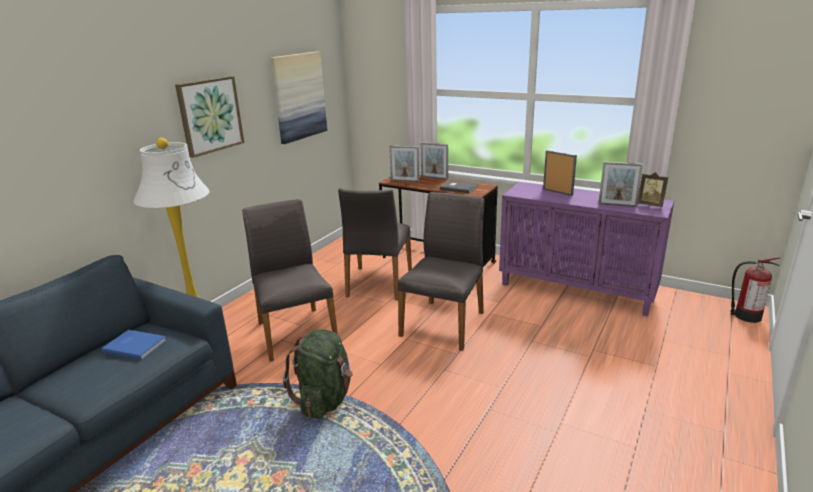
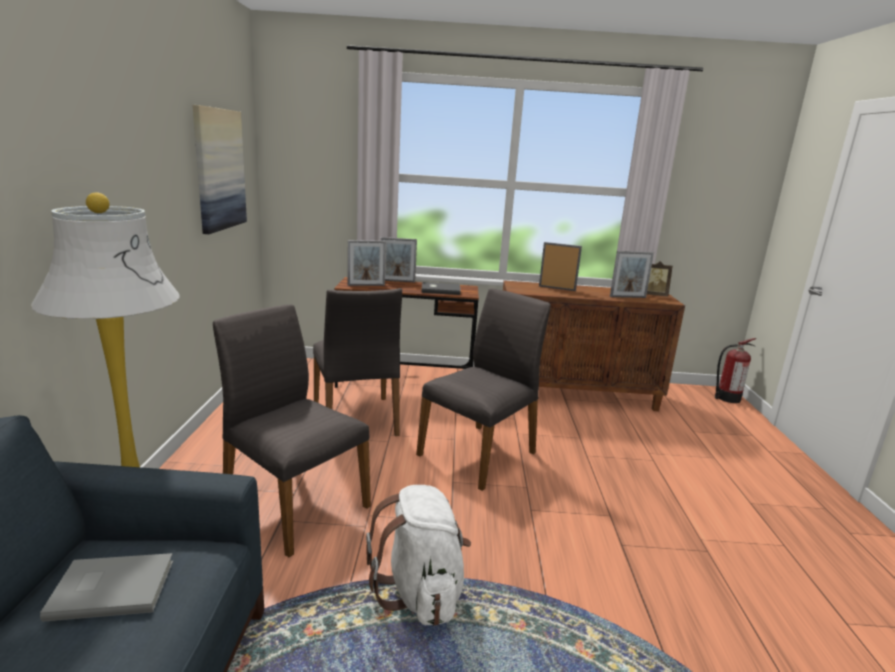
camera: 30 degrees left, 5 degrees down
(135, 345) = (111, 587): blue book -> grey book
(210, 115) = (125, 175): picture -> none
(325, 399) = (420, 592): green backpack -> white backpack
(444, 323) = (479, 454): grey chair -> grey chair turned 45 degrees clockwise
(577, 290) = (575, 395): purple cabinet -> brown cabinet

